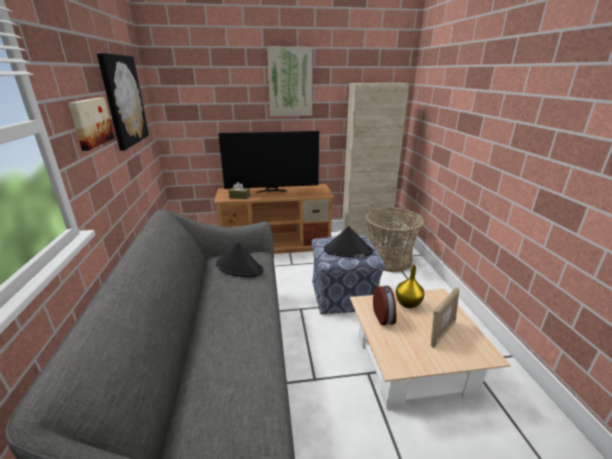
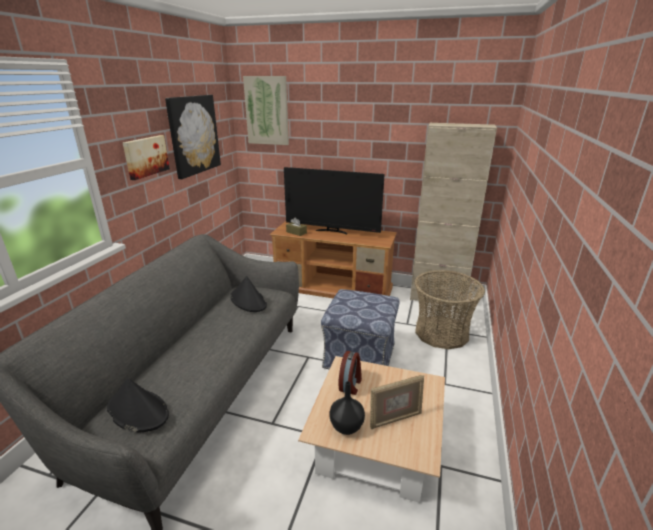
camera: 25 degrees right, 0 degrees up
(290, 82) = (364, 119): picture -> picture (267, 110)
(347, 250) = (359, 308): black hat -> black hat (137, 411)
(408, 304) = (387, 380): yellow vase -> none
(412, 353) = (346, 426): none -> black vase

